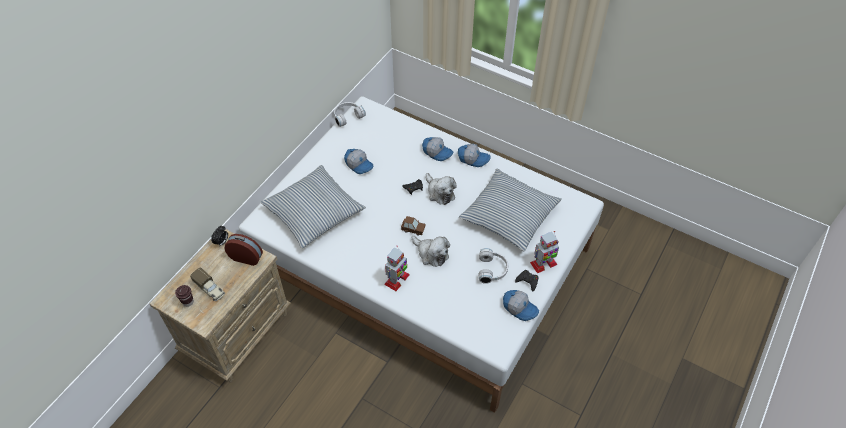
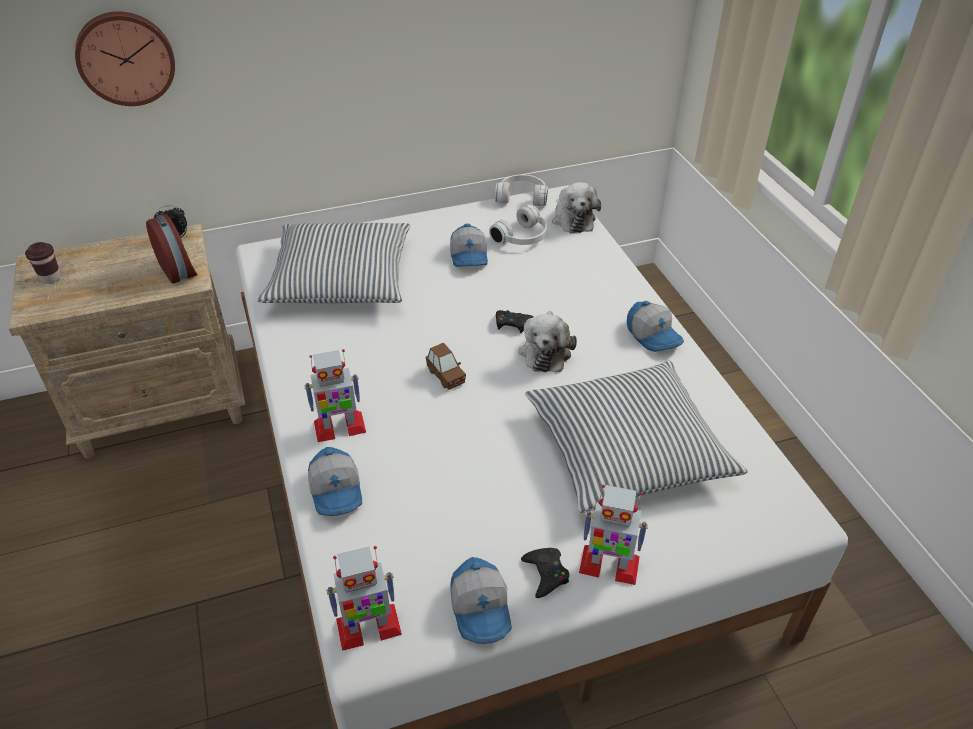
camera: 40 degrees right, 10 degrees down
(181, 167) = (125, 57): none -> wall clock
(210, 289) = (91, 279): toy truck -> none
(431, 254) = (432, 425): plush toy -> plush toy (573, 218)
(437, 152) = (604, 298): cap -> cap (337, 491)
(491, 341) = (368, 627): none -> toy robot
(493, 269) = (504, 513): white headphones -> white headphones (523, 238)

